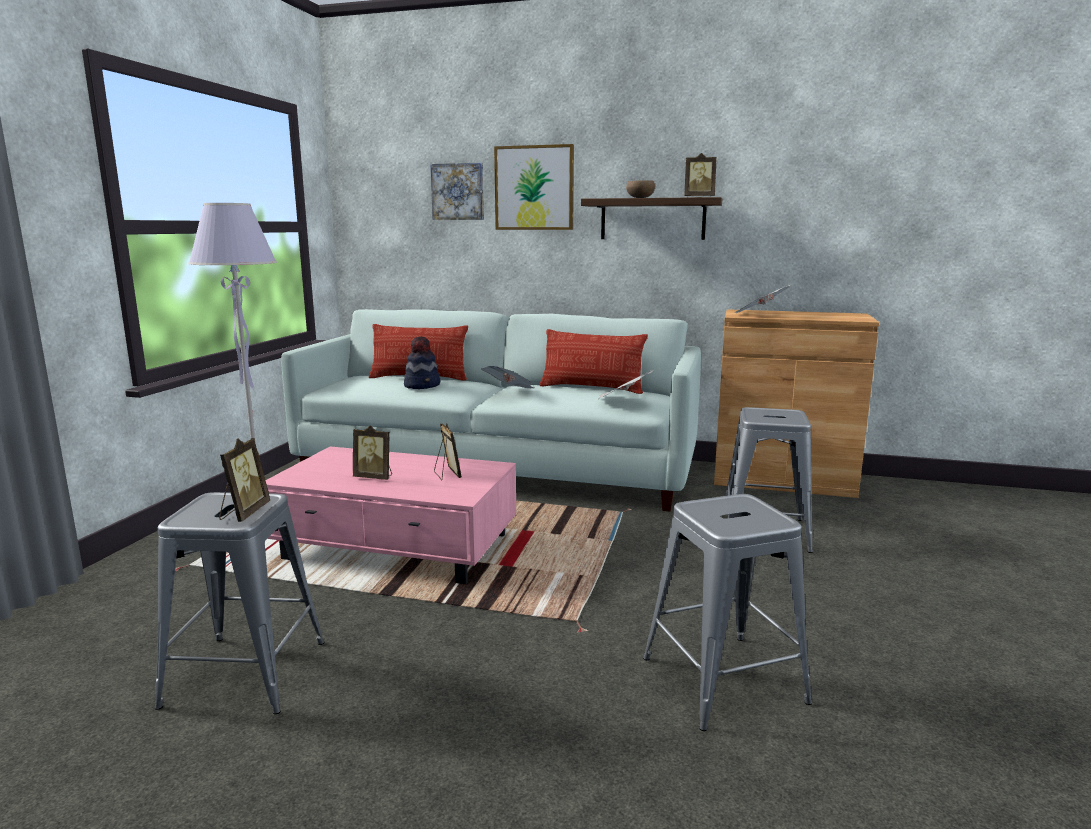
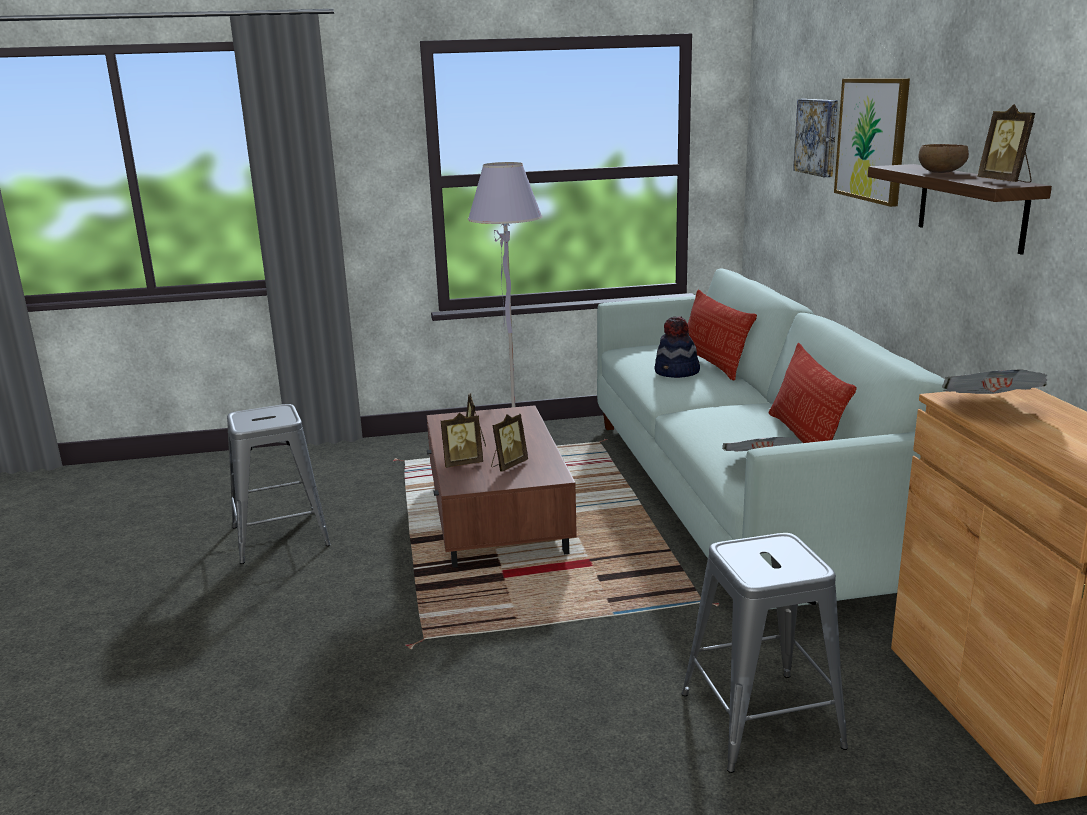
camera: 65 degrees right, 5 degrees up
(244, 513) = (257, 423): picture frame -> picture frame (462, 463)
(398, 548) = (497, 518): pink coffee table -> brown coffee table
(510, 392) = (708, 409): newspaper -> none
(723, 680) = (363, 745): grey stool -> none

